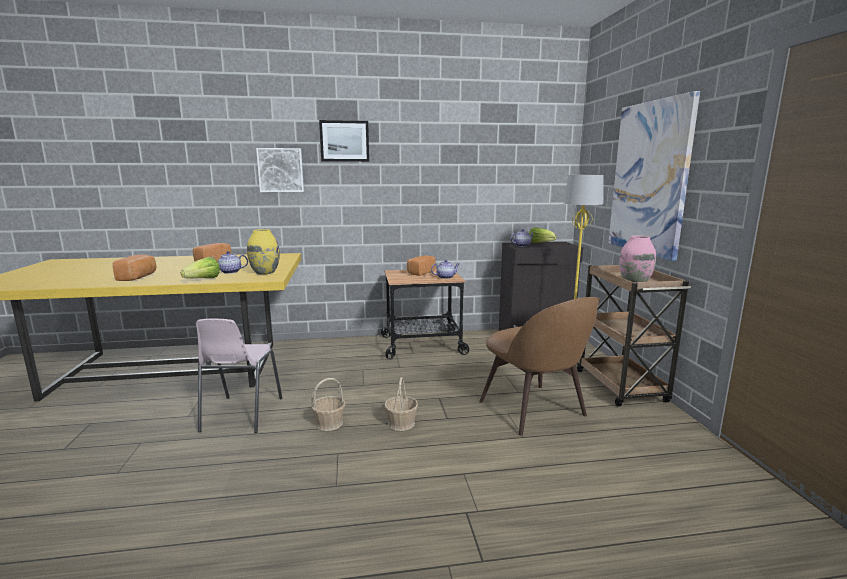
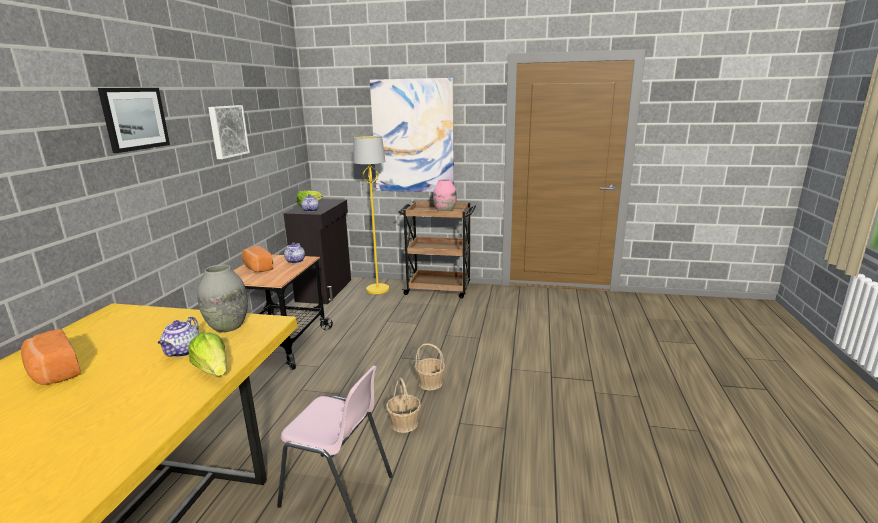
camera: 70 degrees left, 5 degrees up
(138, 277) = (87, 441): bread -> none
(264, 272) = (227, 327): yellow vase -> grey vase
(280, 170) = (59, 177): picture -> picture (227, 131)
(534, 410) = (448, 325): brown chair -> none

